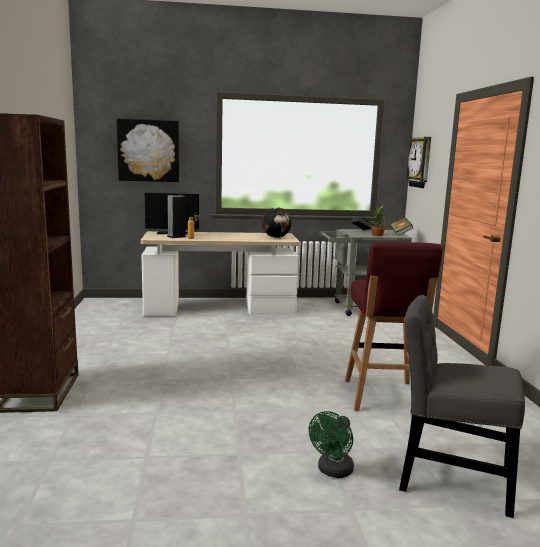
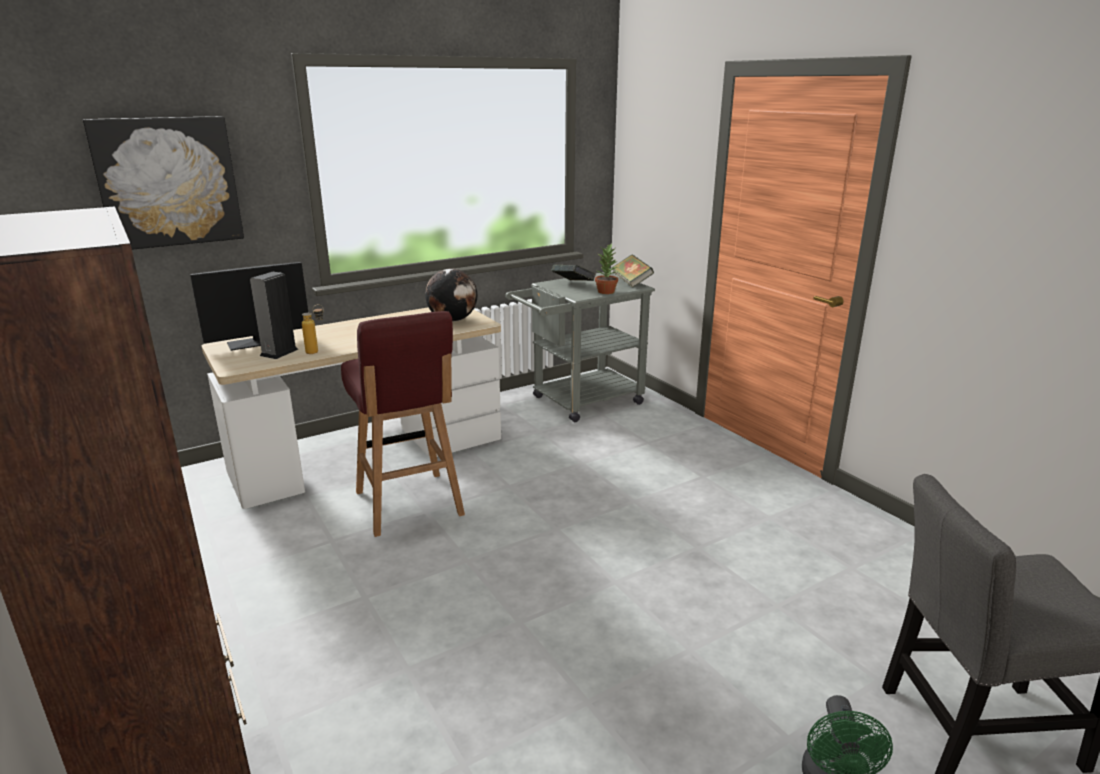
camera: 25 degrees left, 10 degrees up
(383, 397) = (759, 585): red stool -> red stool (409, 505)
(420, 162) = (643, 164): wall clock -> none

